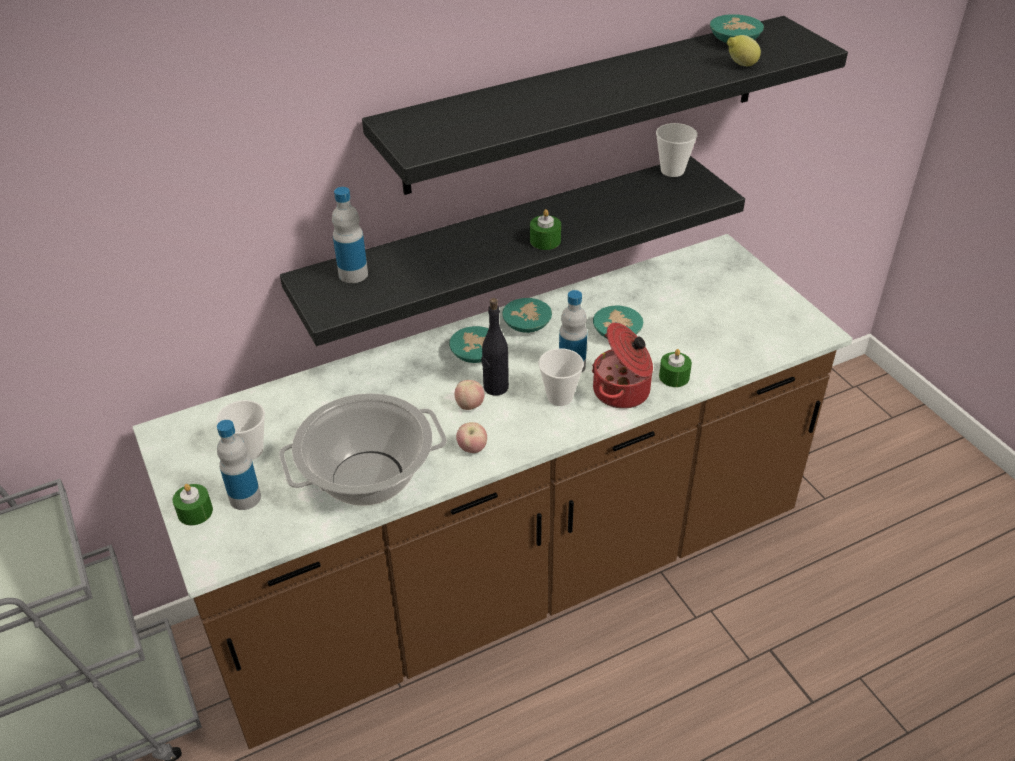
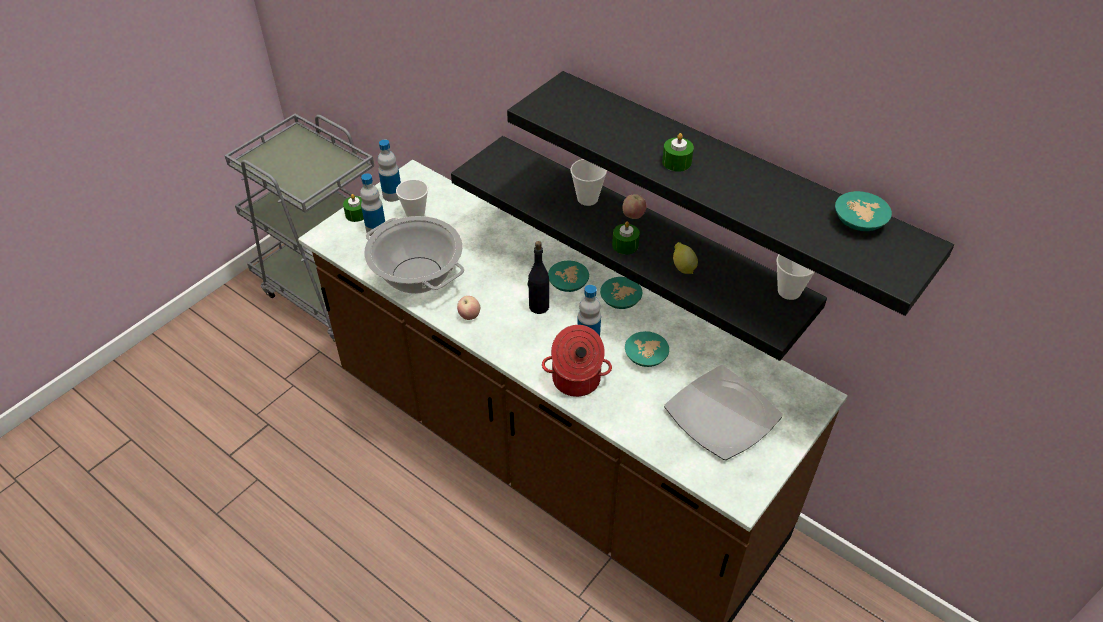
camera: 65 degrees right, 5 degrees up
(353, 274) = (521, 166): bottle -> bottle (392, 195)
(469, 406) = (511, 299): apple -> apple (633, 216)
(560, 397) = (548, 345): cup -> cup (587, 199)
(674, 377) = (613, 408): green candle -> green candle (676, 162)
(716, 309) = (722, 414): none -> plate
(740, 65) = (809, 235): lemon -> lemon (682, 268)

